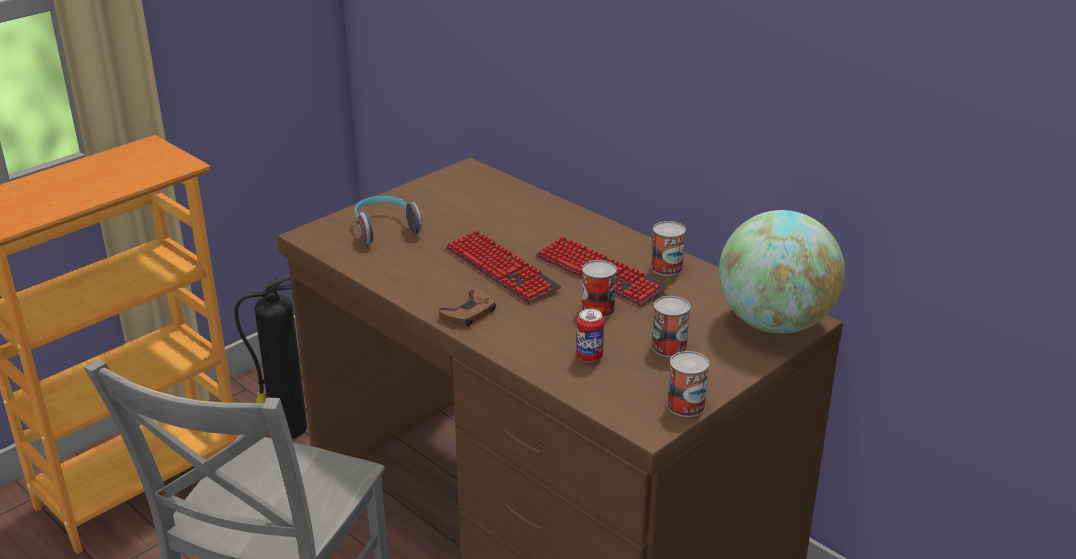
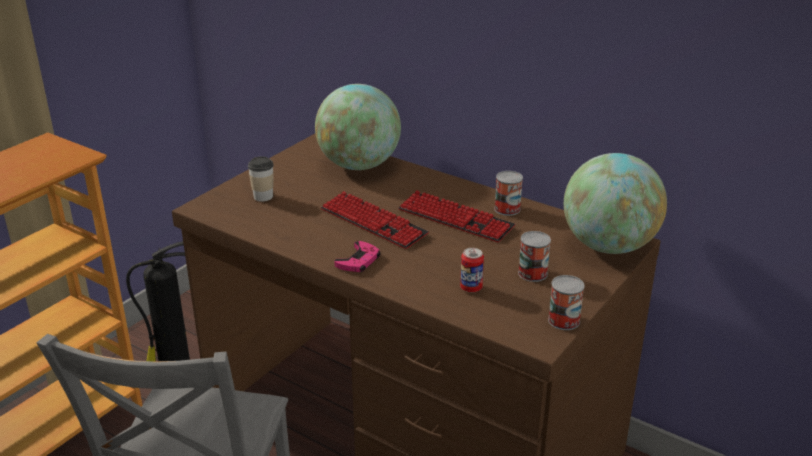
camera: 10 degrees left, 0 degrees up
(384, 228) = (263, 196): headphones -> cup
(469, 313) = (358, 261): brown game controller -> pink game controller
(507, 200) = (359, 165): none -> globe
(598, 309) = (464, 248): can -> none

